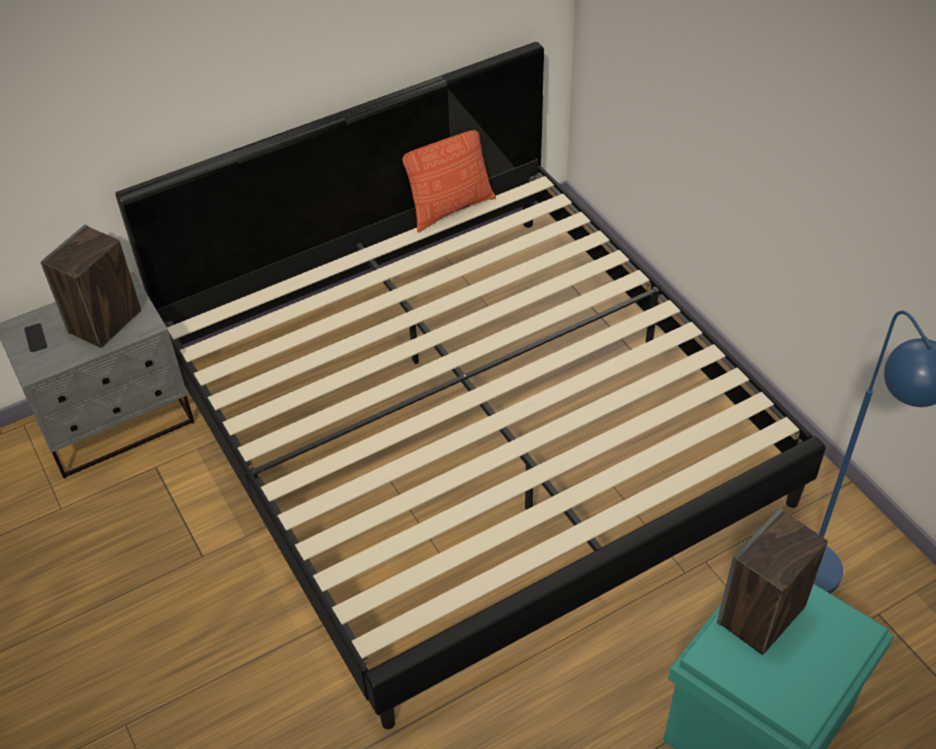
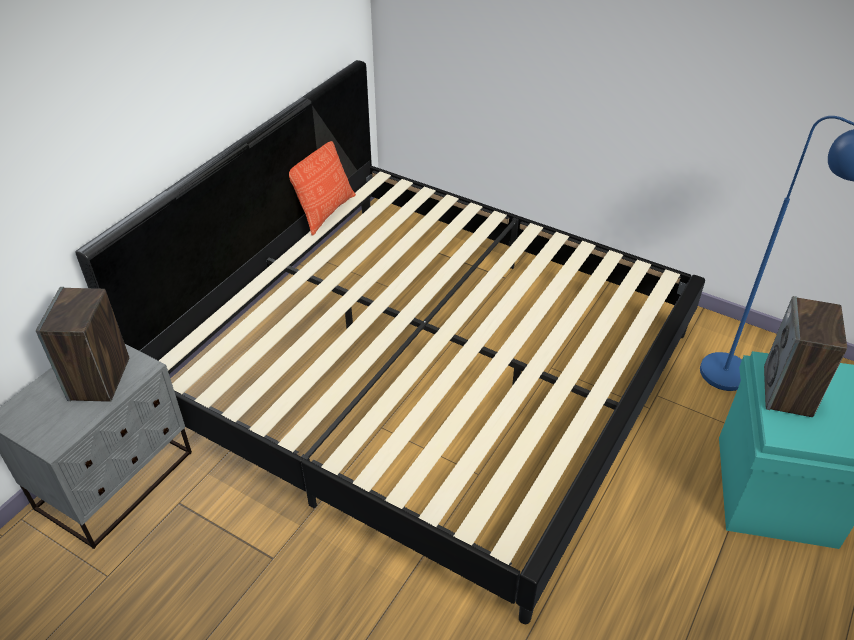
camera: 30 degrees left, 5 degrees down
(35, 338) = (35, 416): phone -> none

